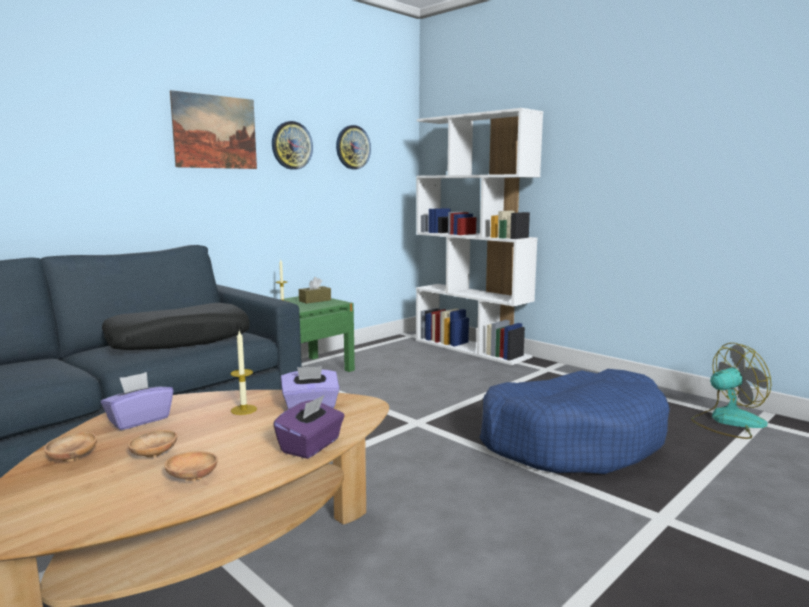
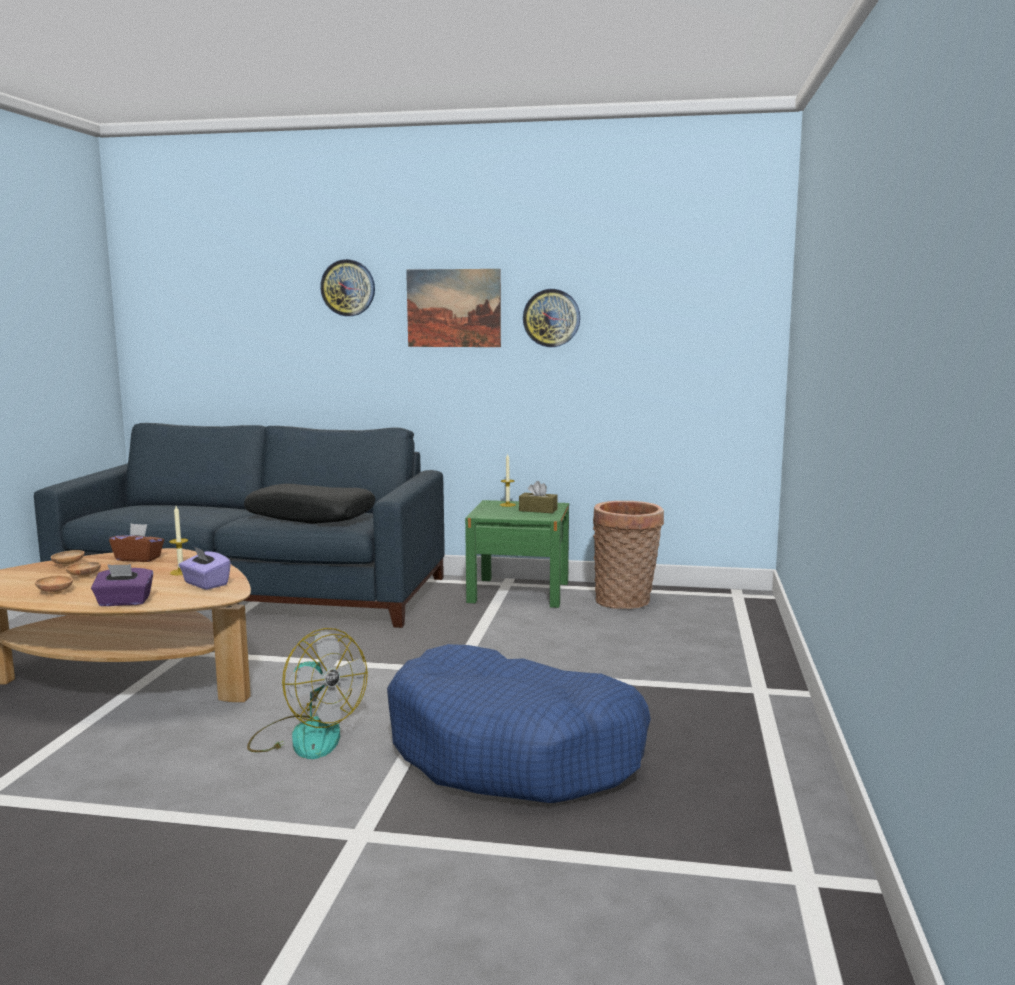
camera: 55 degrees right, 0 degrees up
(139, 420) = (138, 558): purple tissue box -> brown tissue box
(352, 147) = (650, 316): wall clock -> wall clock (348, 288)
(376, 355) = (626, 601): none -> basket
(472, 348) = (755, 633): white bookcase -> none
(727, 422) = (758, 849): fan -> fan (306, 736)

